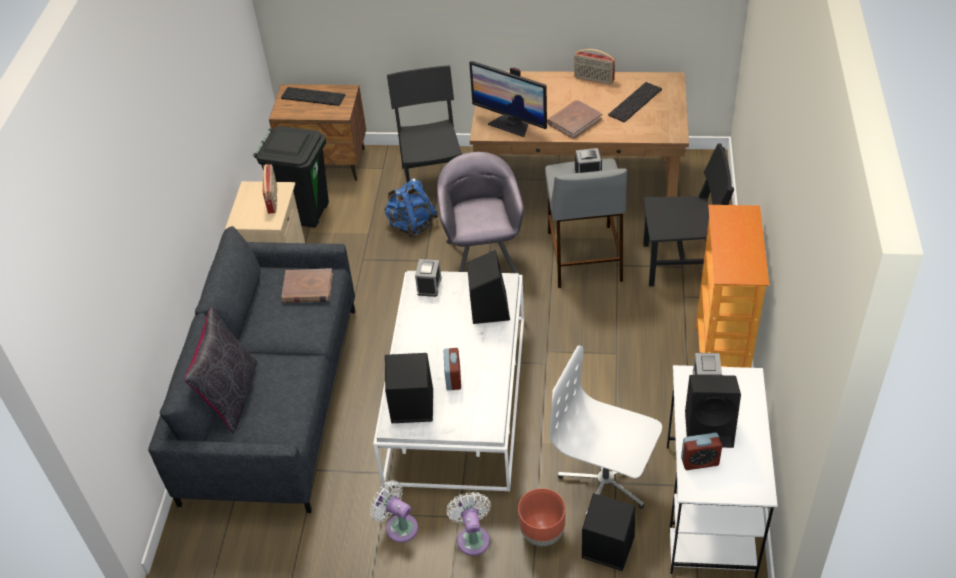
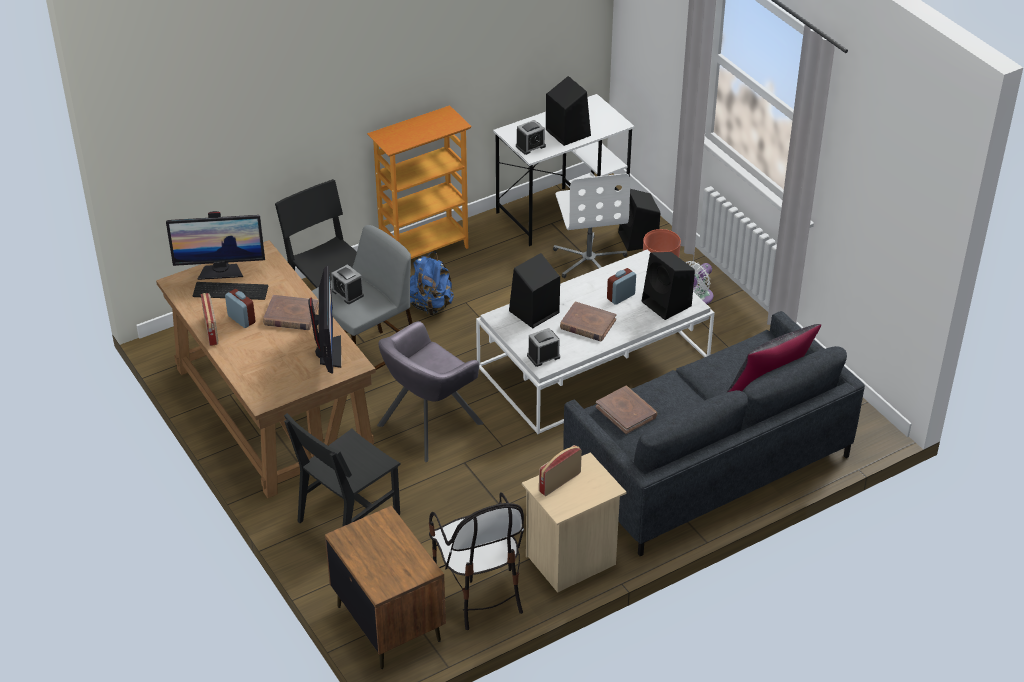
camera: 130 degrees left, 5 degrees down
(304, 213) = (478, 592): black trash can -> chair
(312, 97) = (377, 560): keyboard -> none
(399, 526) = (729, 335): white fan -> none
(412, 225) = (425, 498): blue backpack -> blue backpack (431, 306)
(439, 334) = (587, 324): none -> brown book
(667, 105) = (220, 271): none -> monitor
(699, 461) = (597, 128): alarm clock -> alarm clock (241, 319)

